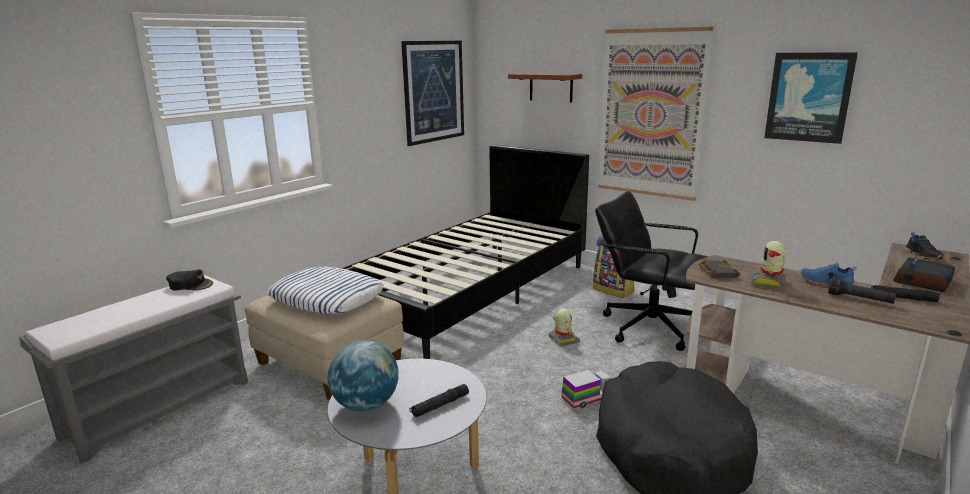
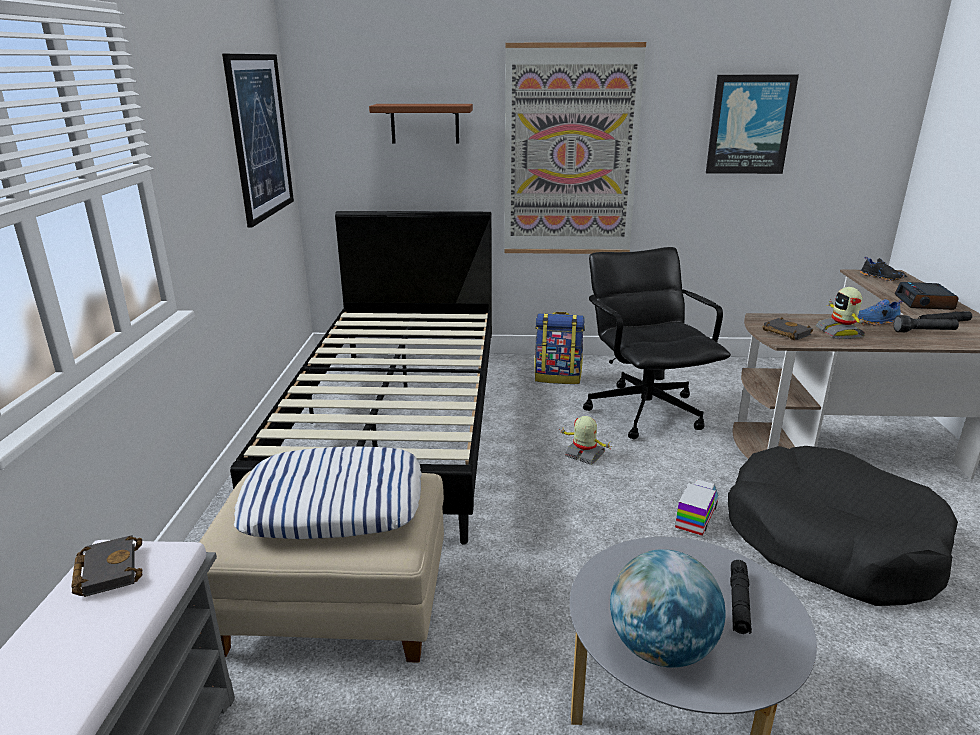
camera: 35 degrees left, 5 degrees up
(190, 285) = (107, 570): black cap -> black book
(650, 327) = (645, 411): black office chair -> black office chair turned 75 degrees clockwise

